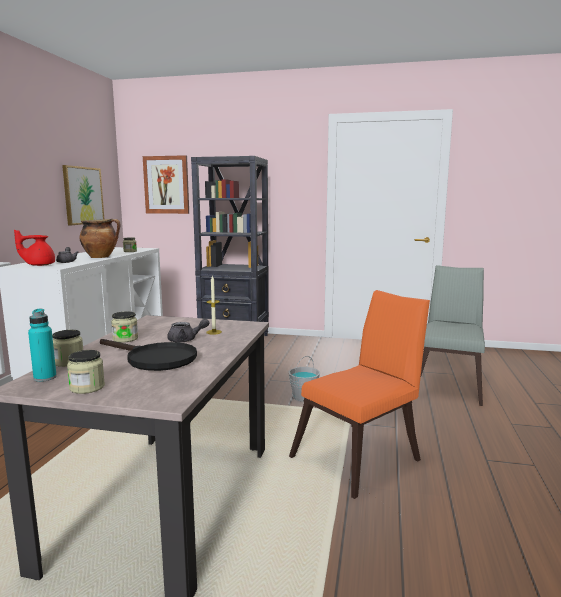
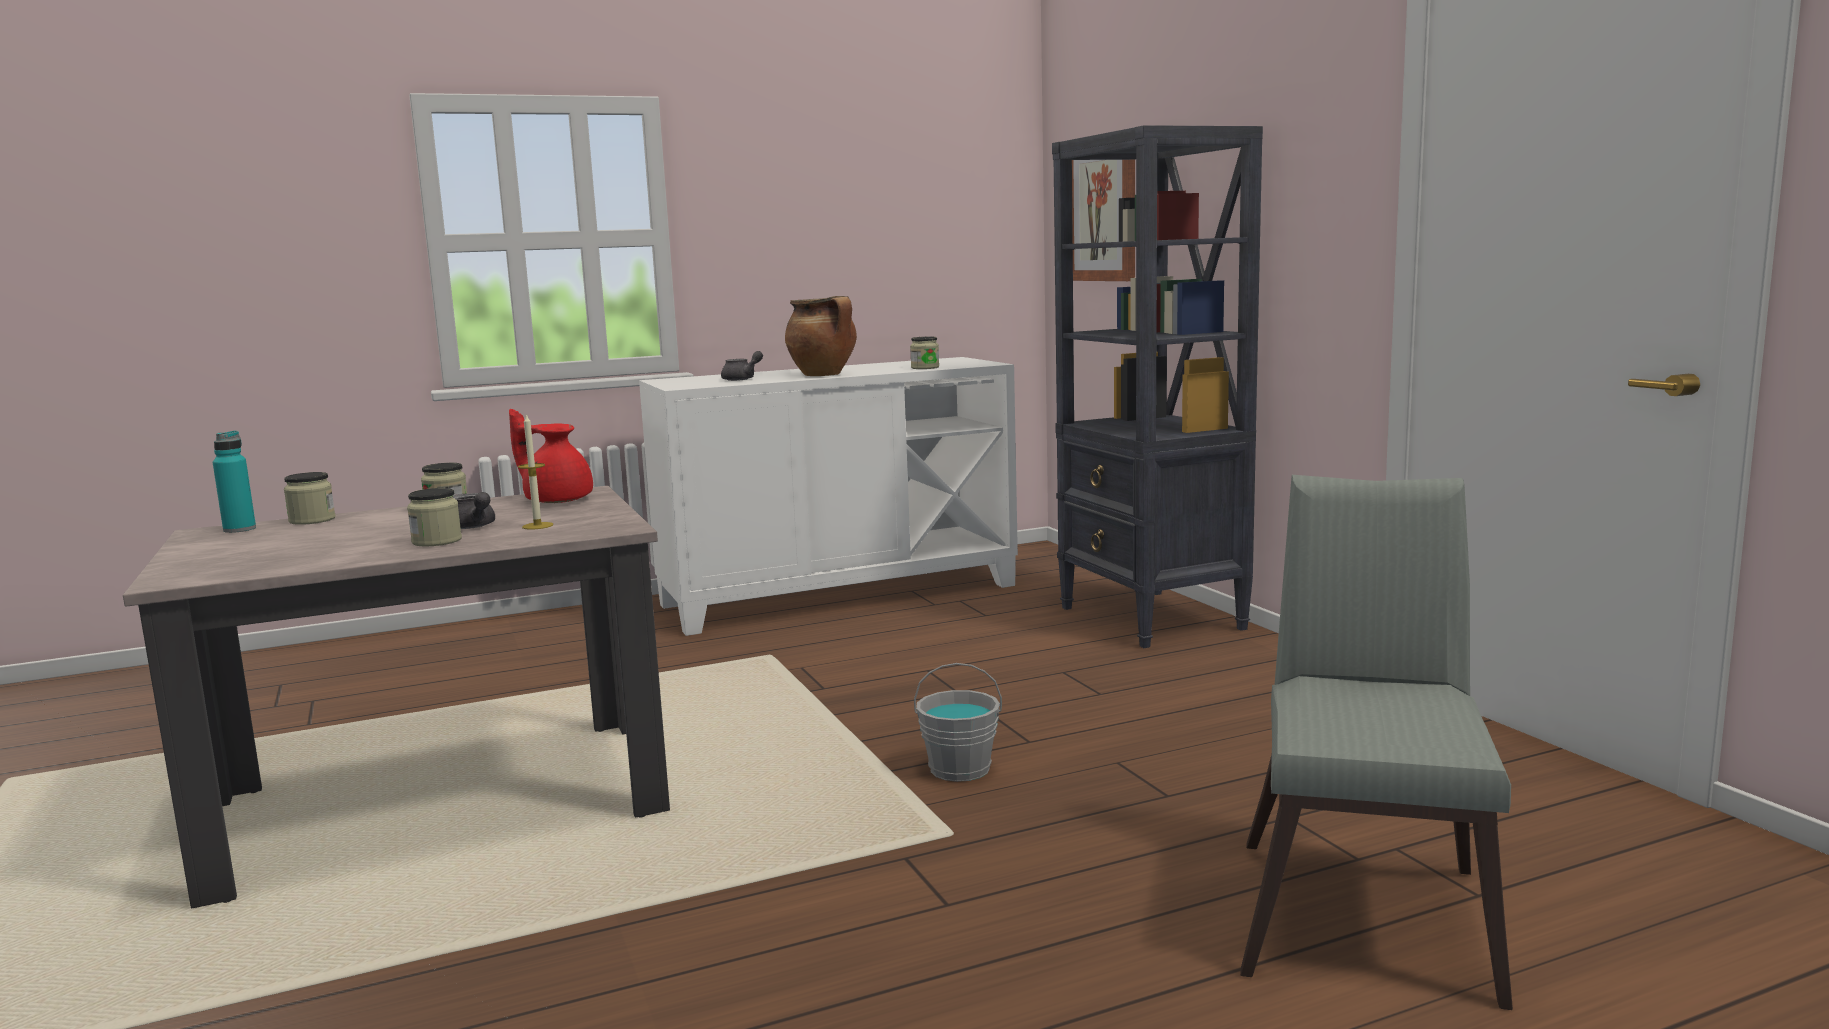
camera: 55 degrees right, 0 degrees up
(39, 265) = (686, 381): red teapot -> red teapot (556, 500)
(83, 195) = (912, 245): picture -> none
(87, 387) = (209, 548): jar -> jar (437, 541)
(154, 359) = (352, 539): black frying pan -> none
(361, 456) = (749, 905): orange chair -> none
(449, 384) = (1367, 908): grey chair -> grey chair turned 60 degrees counterclockwise

